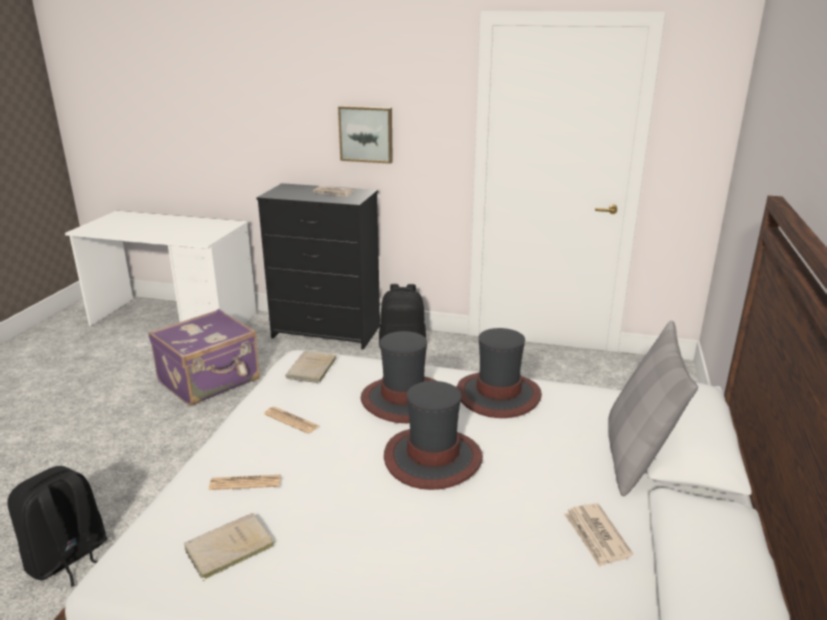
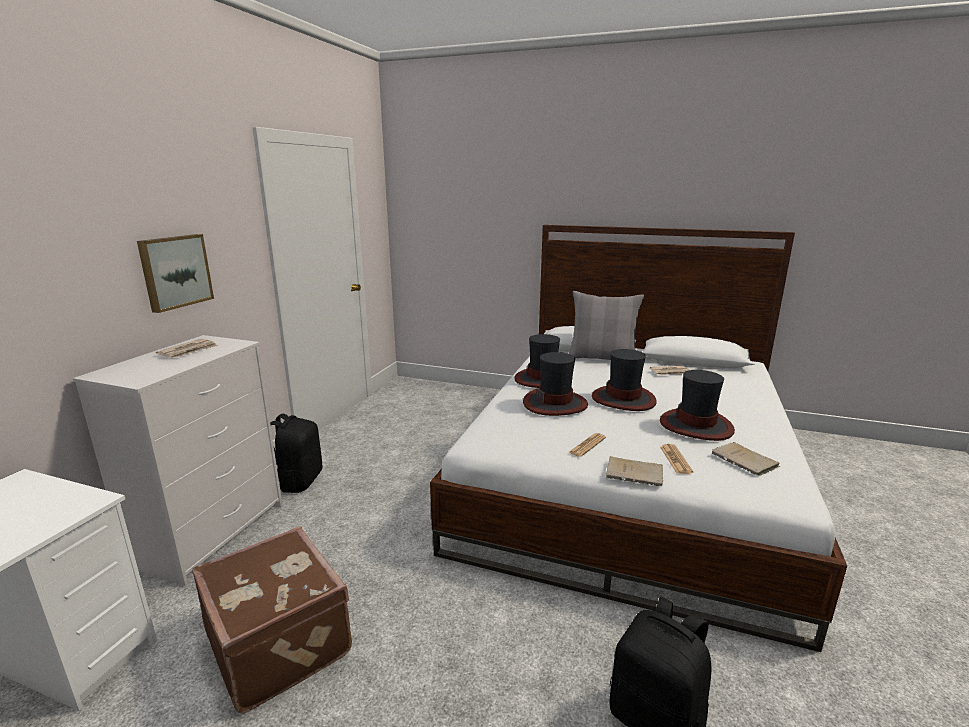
camera: 85 degrees left, 5 degrees down
(210, 381) = (281, 641): purple suitcase -> brown suitcase
(311, 369) = (505, 437): beige book -> beige book (636, 474)
(327, 332) = (212, 533): black dresser -> white dresser
(344, 521) = (696, 425): none -> hat

